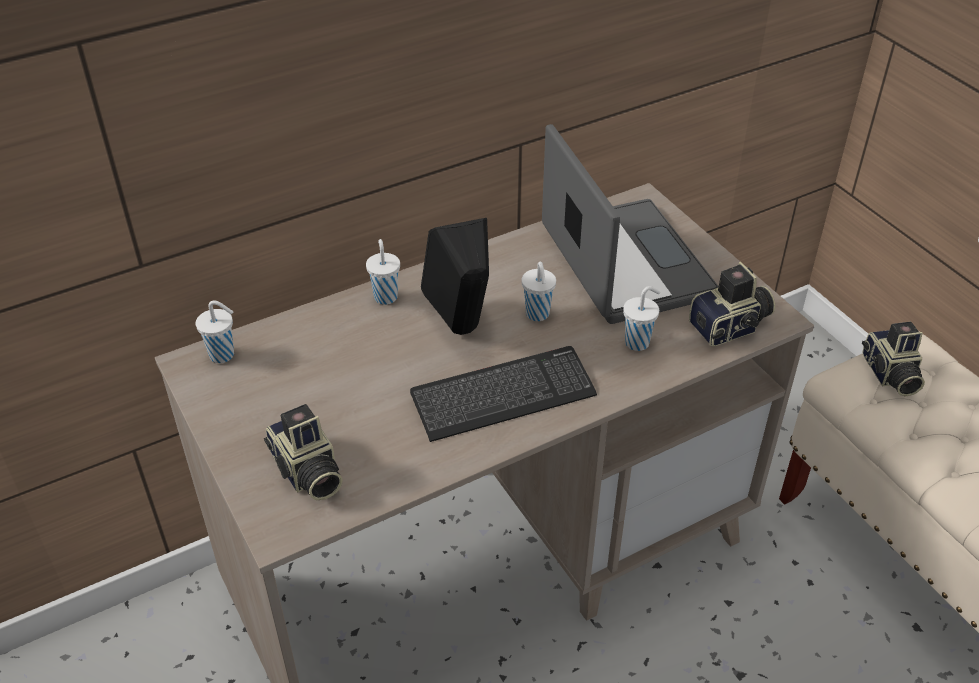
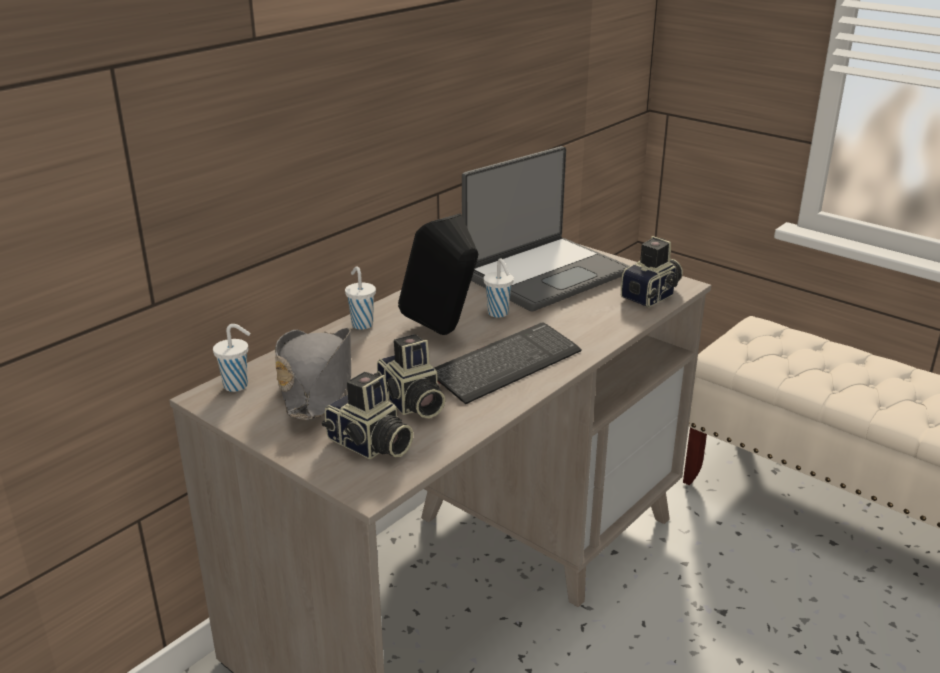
camera: 20 degrees left, 15 degrees down
(299, 373) = (317, 384): none -> grey hat
(623, 263) = (544, 274): laptop -> laptop turned 90 degrees clockwise
(638, 342) = (590, 315): white cup -> none
(889, 375) = (751, 341): camera -> camera (411, 403)

